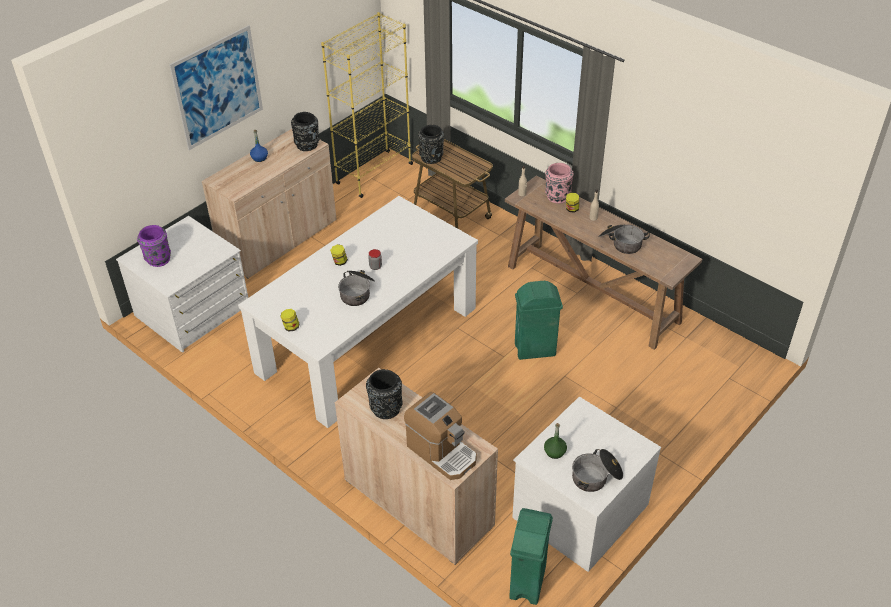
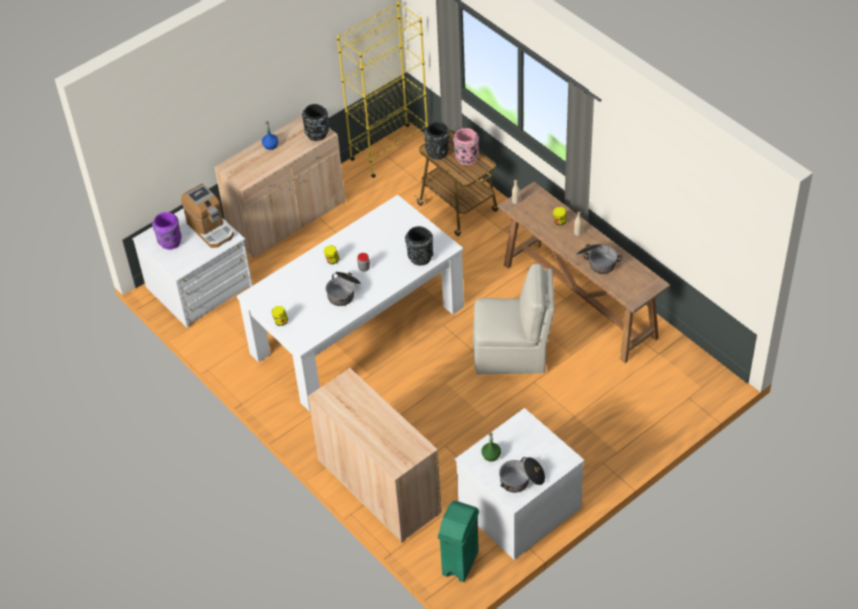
camera: 10 degrees right, 5 degrees up
(218, 87) = (233, 85): picture -> none
(385, 408) = (349, 405): black vase -> black vase (420, 257)
(442, 452) = (390, 447): coffee machine -> coffee machine (210, 229)
(535, 350) = (512, 353): green trash can -> beige chair
(557, 197) = (548, 207): pink vase -> pink vase (466, 158)

